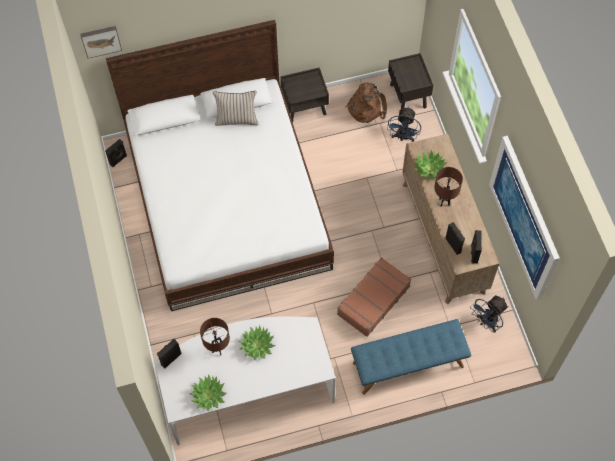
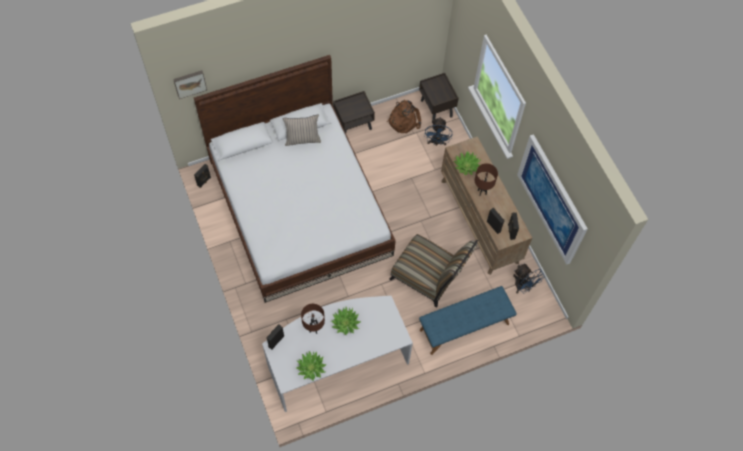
camera: 10 degrees left, 0 degrees up
(373, 300) = (429, 277): brown suitcase -> chair
(487, 322) = (523, 286): blue fan -> blue fan turned 75 degrees counterclockwise

